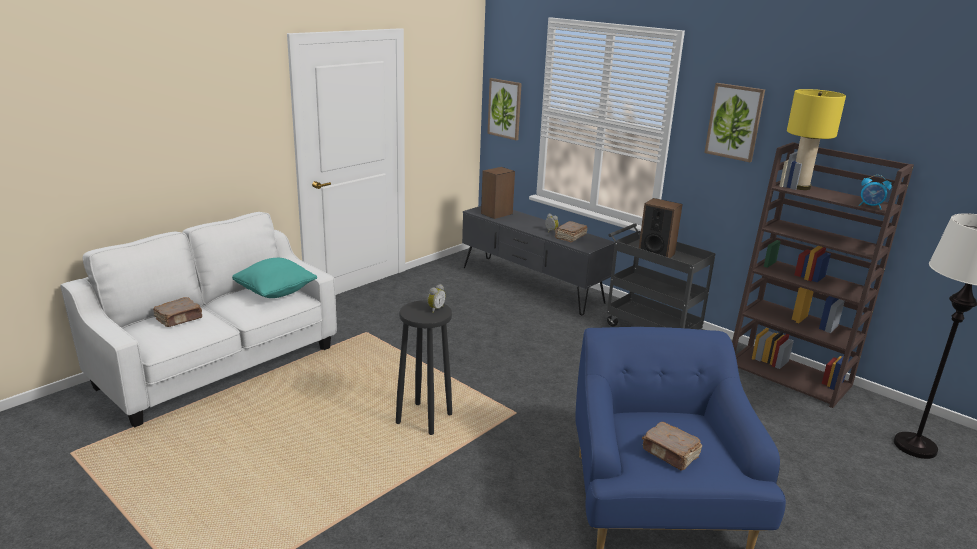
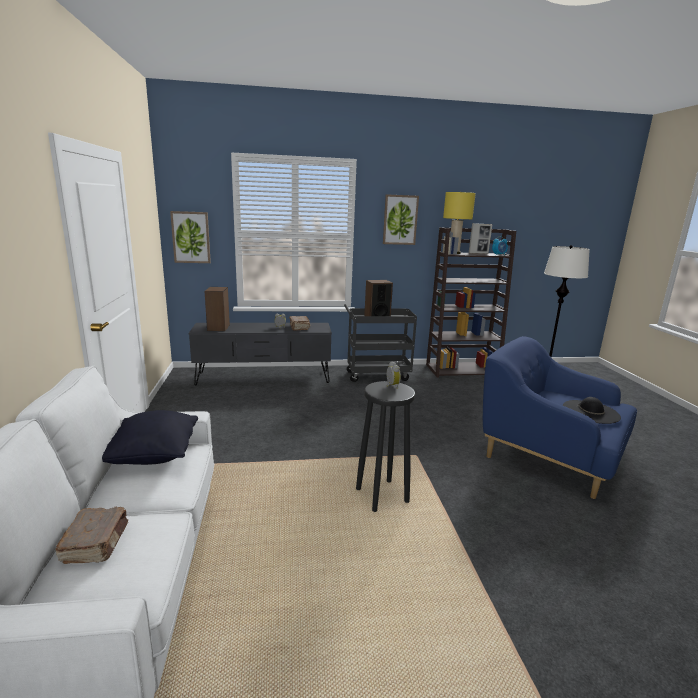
camera: 50 degrees left, 5 degrees down
(275, 292) = (154, 456): turquoise pillow -> black pillow
(670, 454) = (591, 412): brown book -> black hat
(845, 196) = (478, 253): none -> picture frame

